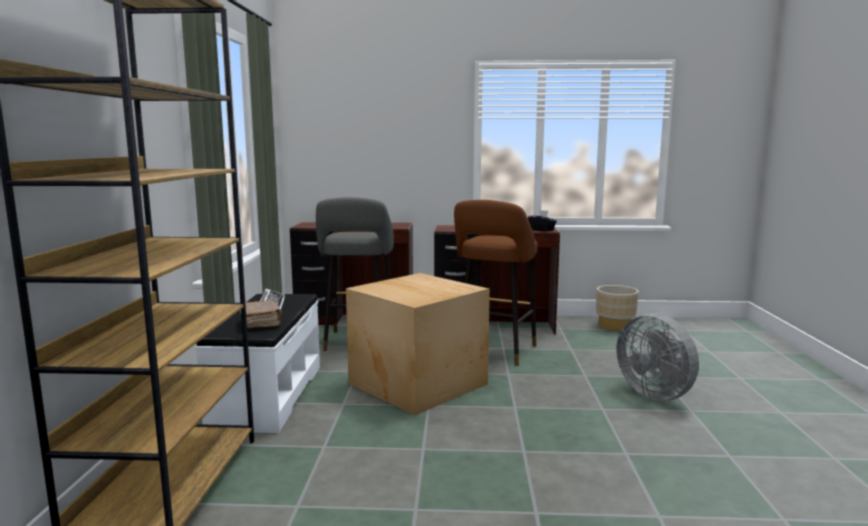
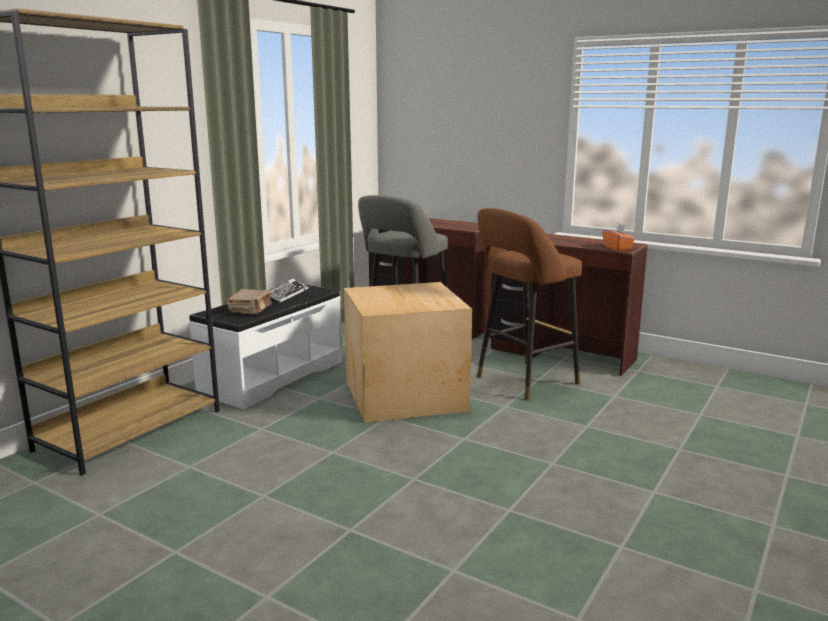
camera: 30 degrees right, 5 degrees up
(541, 230) = (617, 248): black tissue box -> orange tissue box
(615, 326) = (714, 380): beige planter -> none
(656, 393) = (641, 464): grey fan -> none

